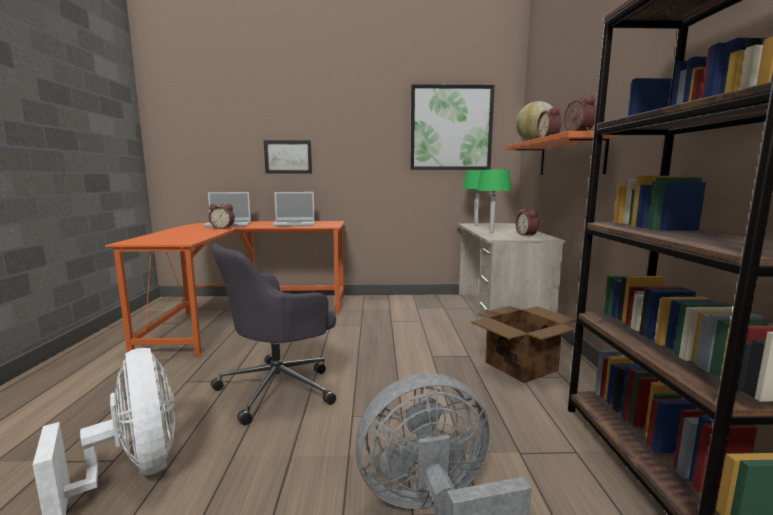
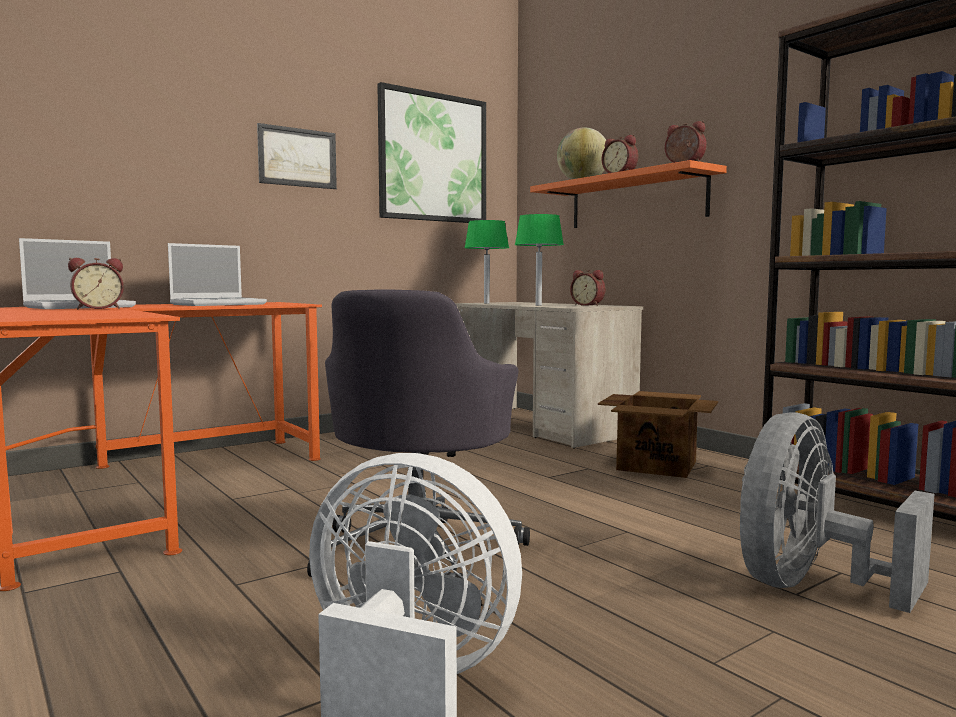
camera: 35 degrees left, 5 degrees down
(288, 157) = (169, 180): picture -> picture (297, 157)

